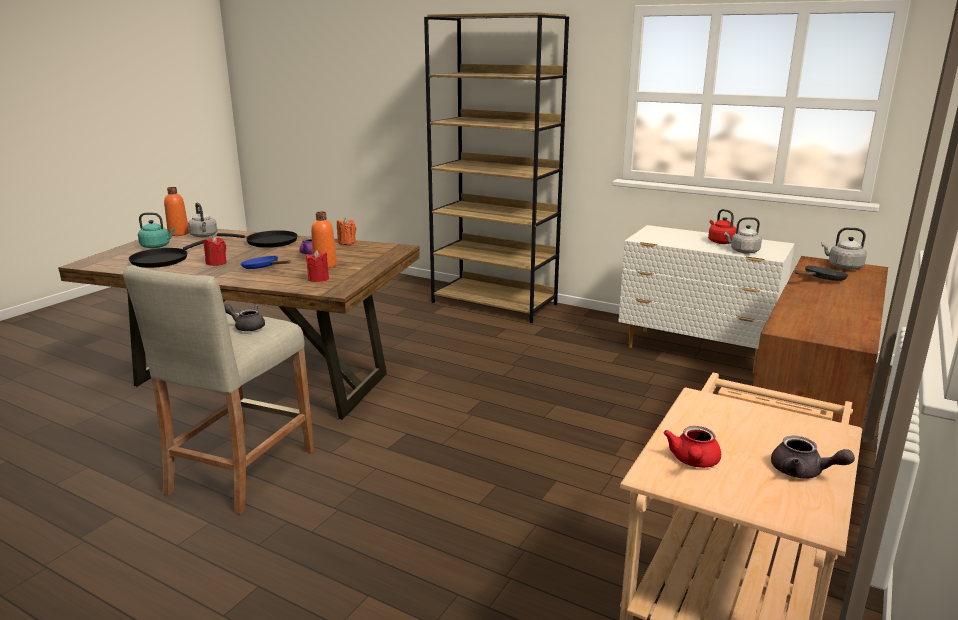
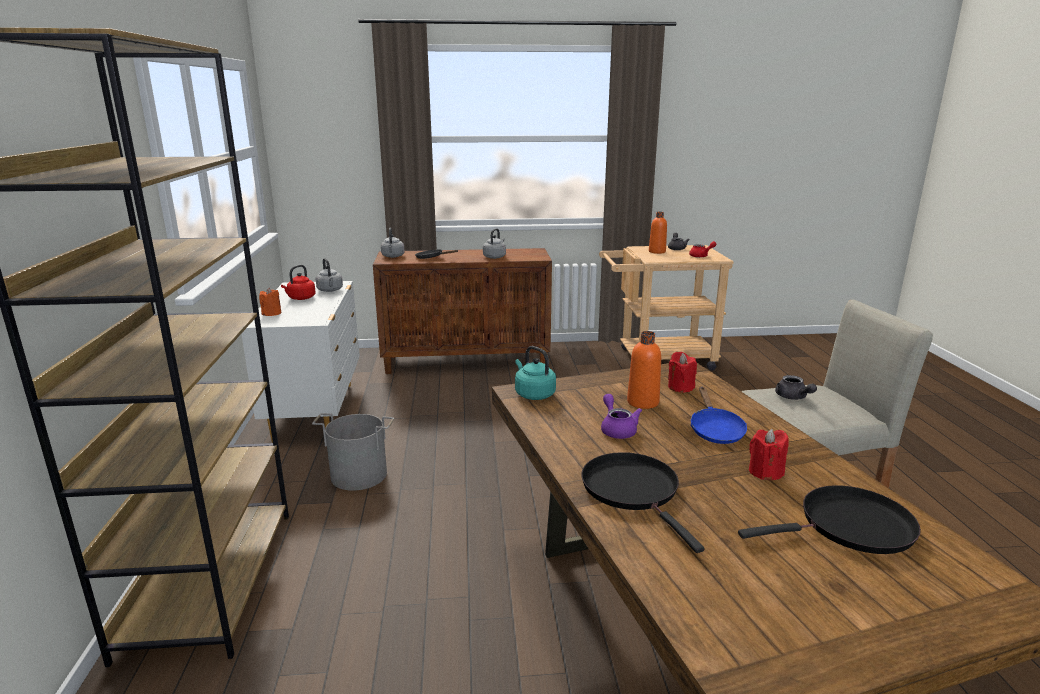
camera: 125 degrees left, 0 degrees up
(157, 246) = (844, 597): turquoise kettle -> turquoise kettle (533, 394)
(178, 233) = (765, 649): orange bottle -> orange bottle (657, 252)
(204, 236) = (717, 591): grey kettle -> grey kettle (495, 257)
(347, 242) = (543, 430): orange candle -> orange candle (272, 313)
(561, 347) = (359, 474): none -> grey bucket

